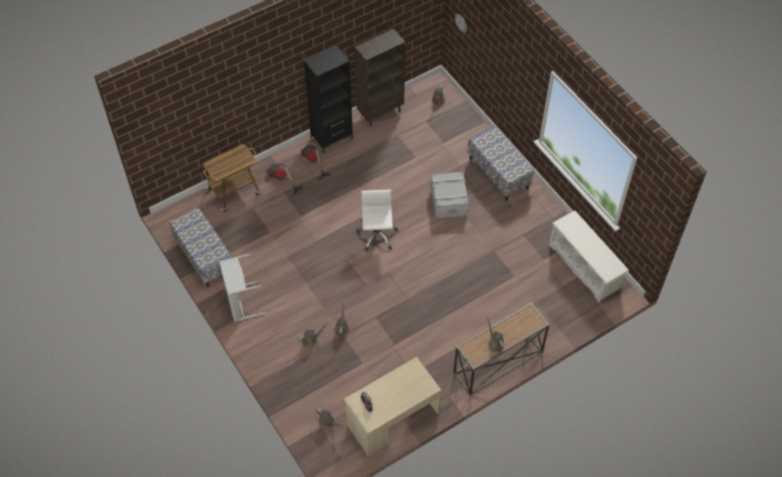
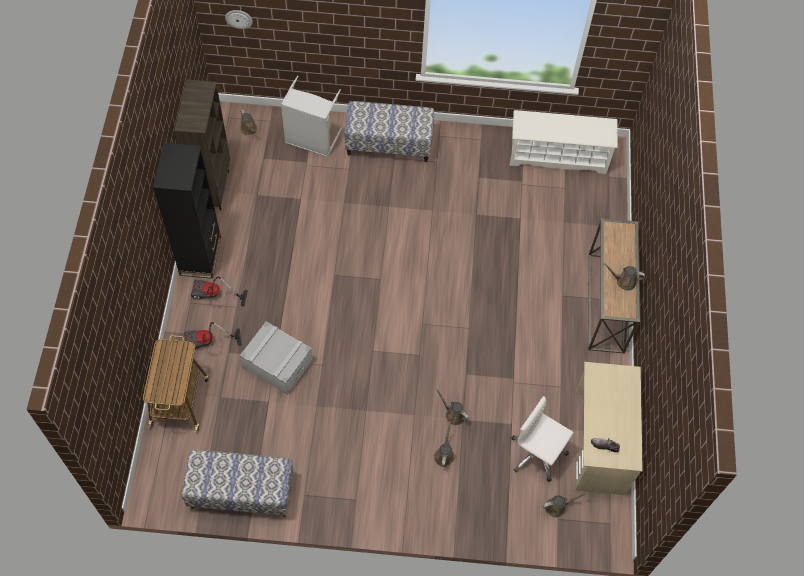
camera: 55 degrees left, 5 degrees up
(240, 303) = (336, 494): grey laundry basket -> grey laundry basket (311, 140)
(377, 235) = (366, 301): white office chair -> white office chair (537, 454)
(448, 201) = (382, 209): grey storage box -> grey storage box (277, 364)

